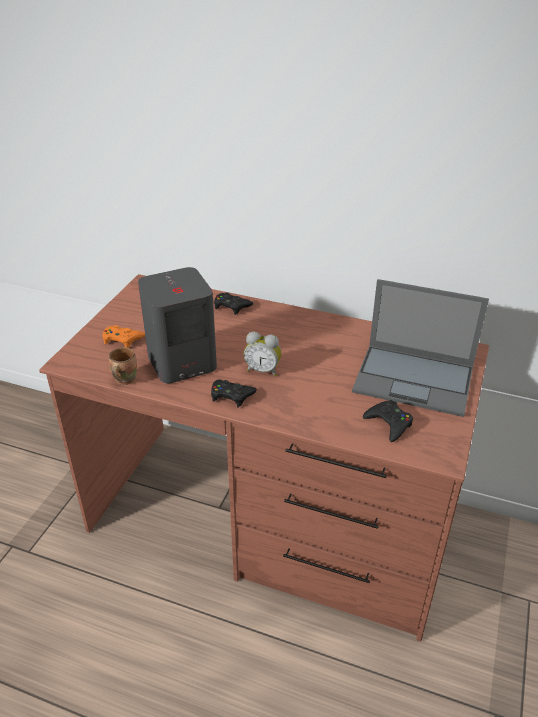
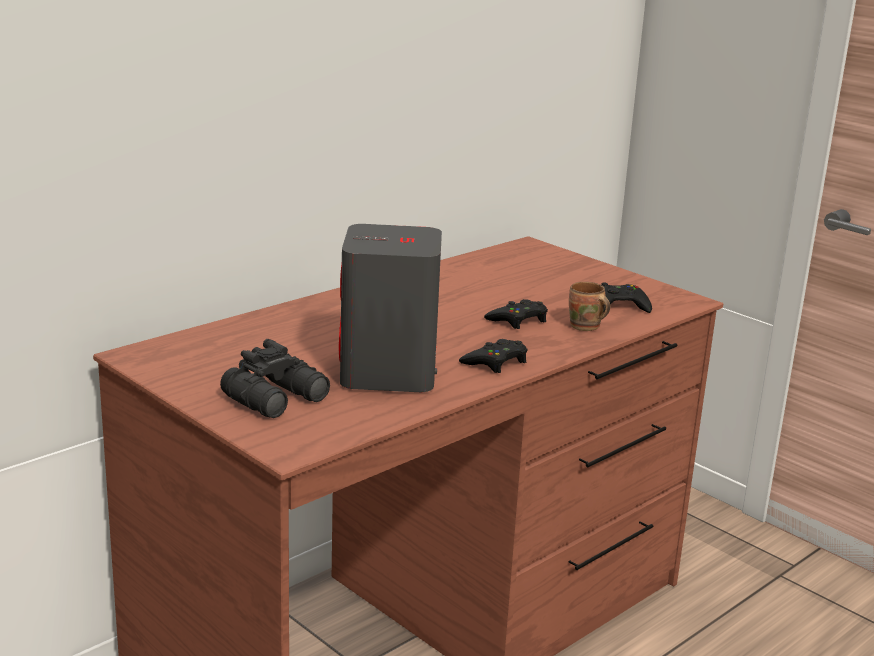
camera: 65 degrees left, 15 degrees down
(122, 339) = (278, 399): orange game controller -> black binoculars
(123, 379) = (387, 416): brown mug -> brown mug (585, 327)
(231, 306) = (288, 318): black game controller -> black game controller (518, 320)
(263, 370) = (460, 335): alarm clock -> none
(415, 379) = (556, 276): laptop -> none

